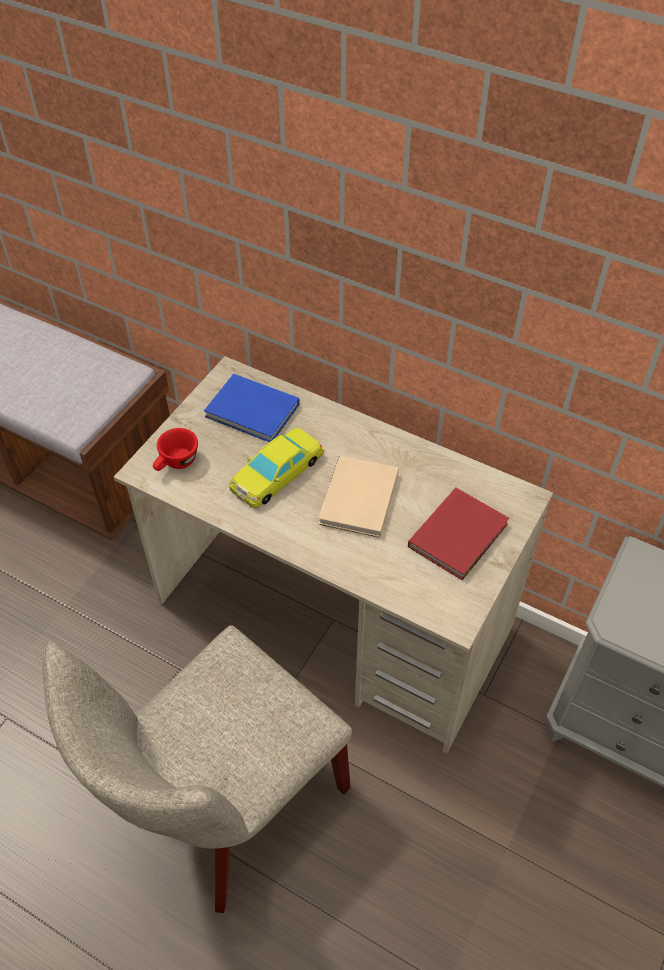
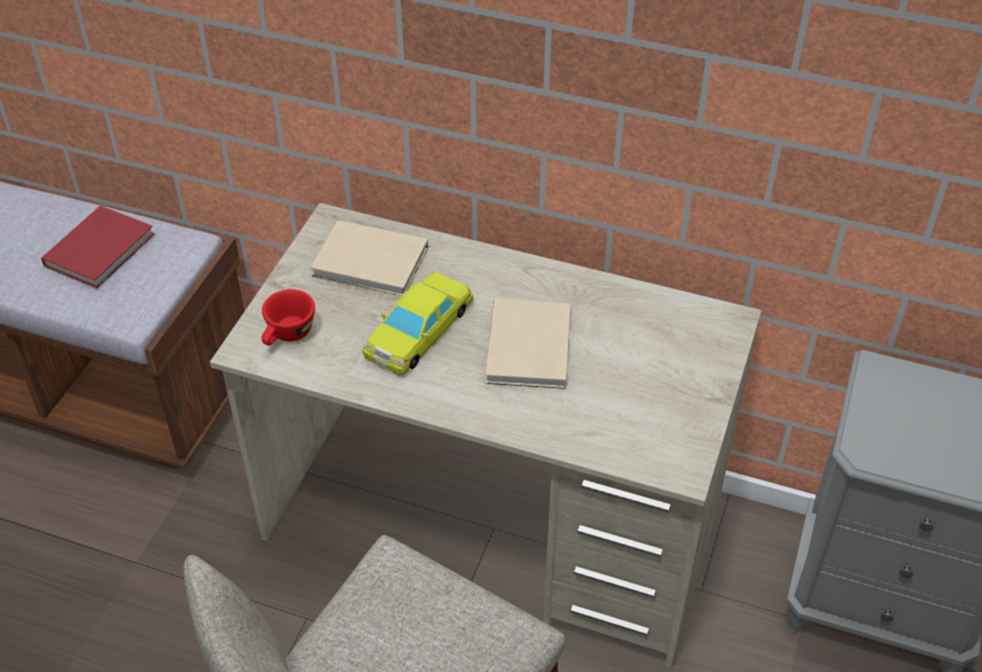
camera: 10 degrees left, 5 degrees down
(253, 412) = (372, 264): blue book -> beige book
(460, 534) = (663, 372): red book -> red book (103, 249)

